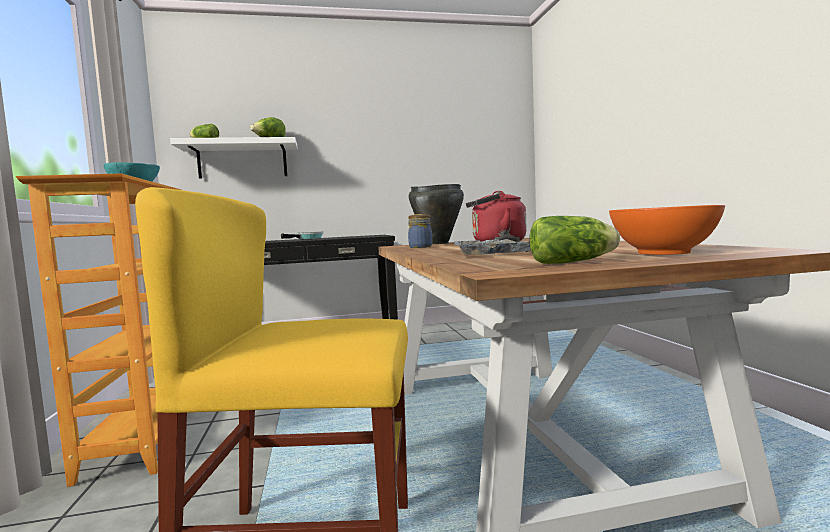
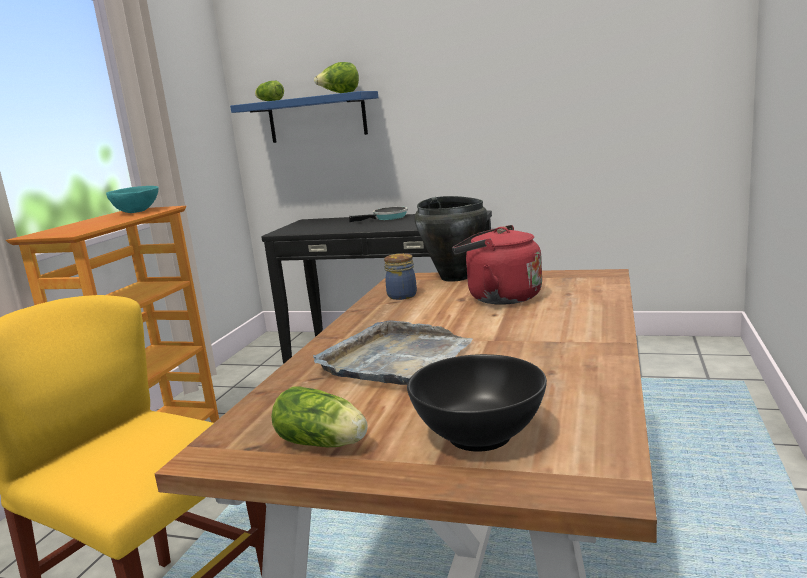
camera: 30 degrees right, 10 degrees up
(242, 161) = (317, 118): white shelf -> blue shelf
(663, 253) = (478, 436): orange bowl -> black bowl

